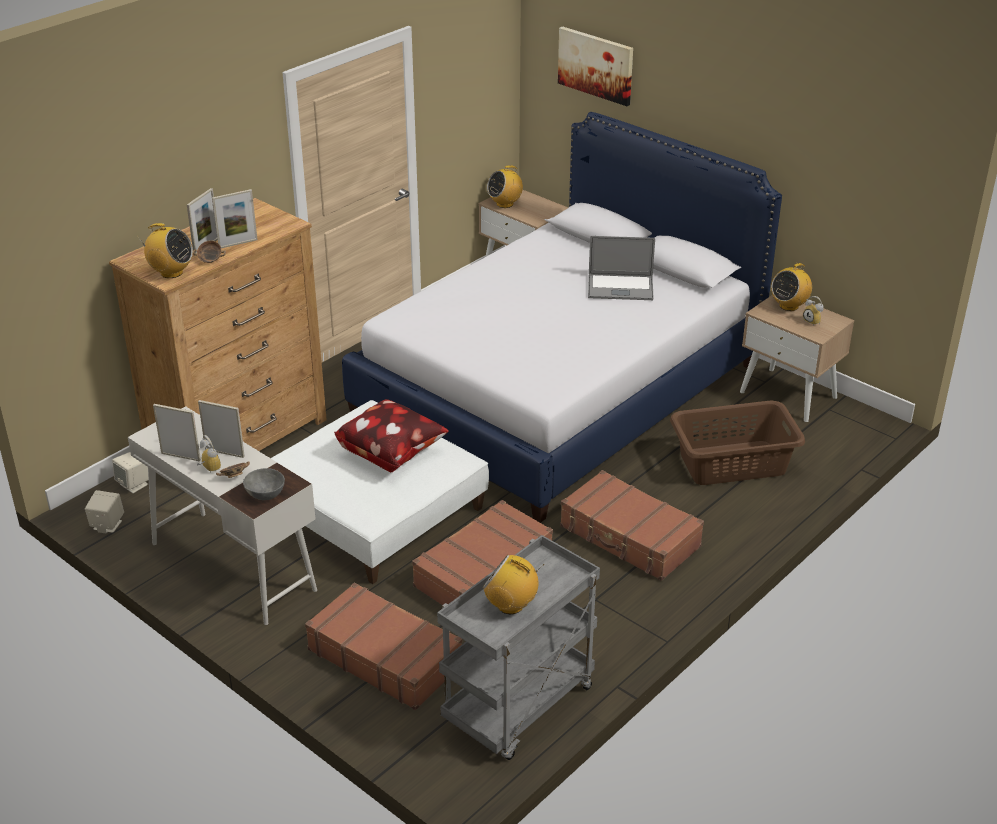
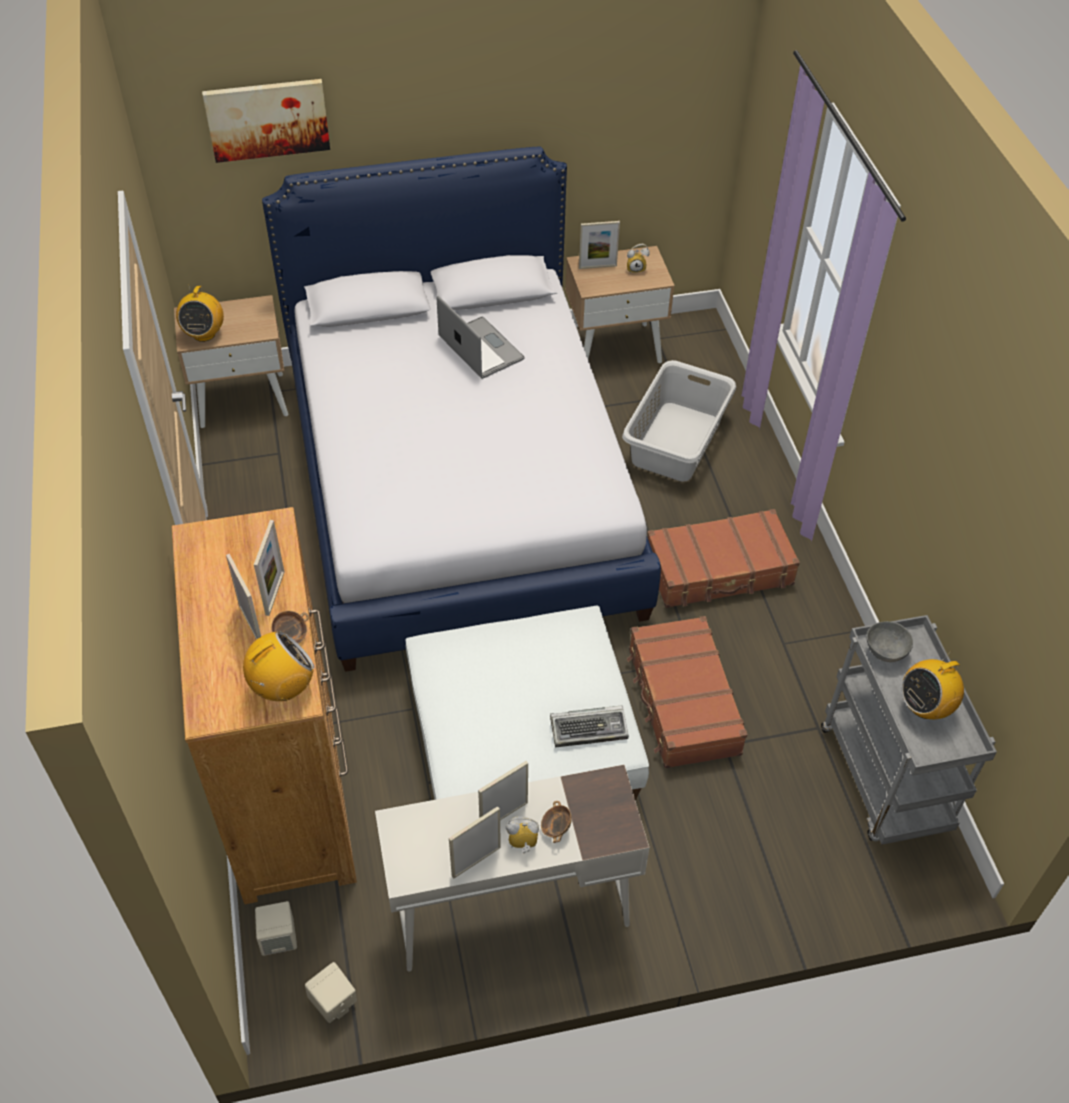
camera: 55 degrees left, 15 degrees up
(264, 494) = (612, 815): grey bowl -> grey bowl (884, 652)
(372, 500) = (589, 729): none -> keyboard
(385, 657) = (749, 846): brown suitcase -> none
(391, 453) = (522, 671): pillow -> none
(620, 288) = (481, 348): laptop -> laptop turned 75 degrees counterclockwise
(733, 463) = (677, 441): brown laundry basket -> grey laundry basket
(789, 306) = (597, 266): radio -> picture frame

